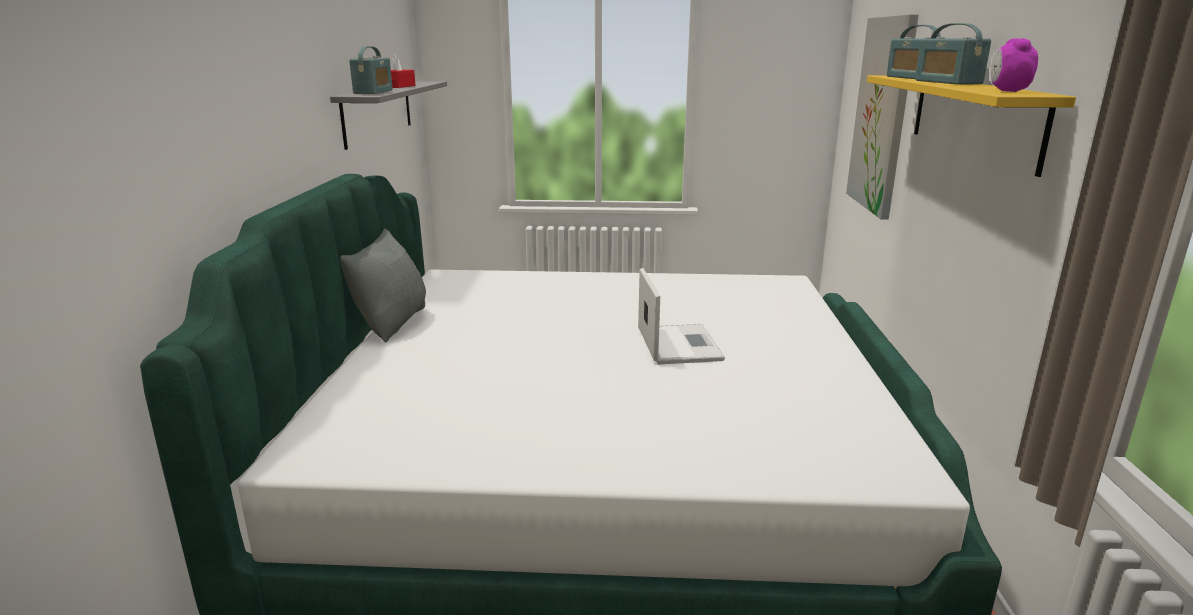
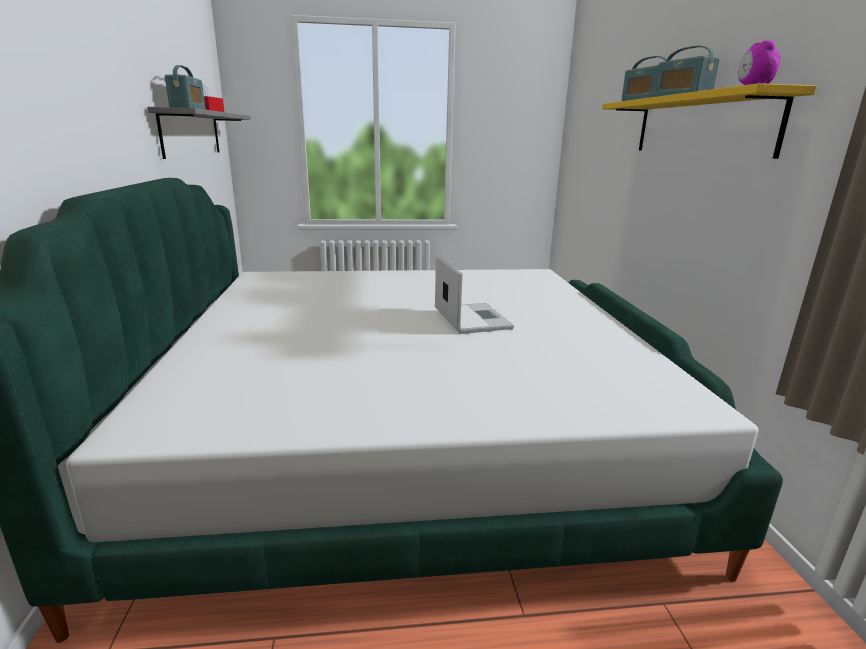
camera: 10 degrees left, 0 degrees up
(392, 323) = (215, 312): grey pillow -> none
(881, 115) = (603, 142): picture -> none

